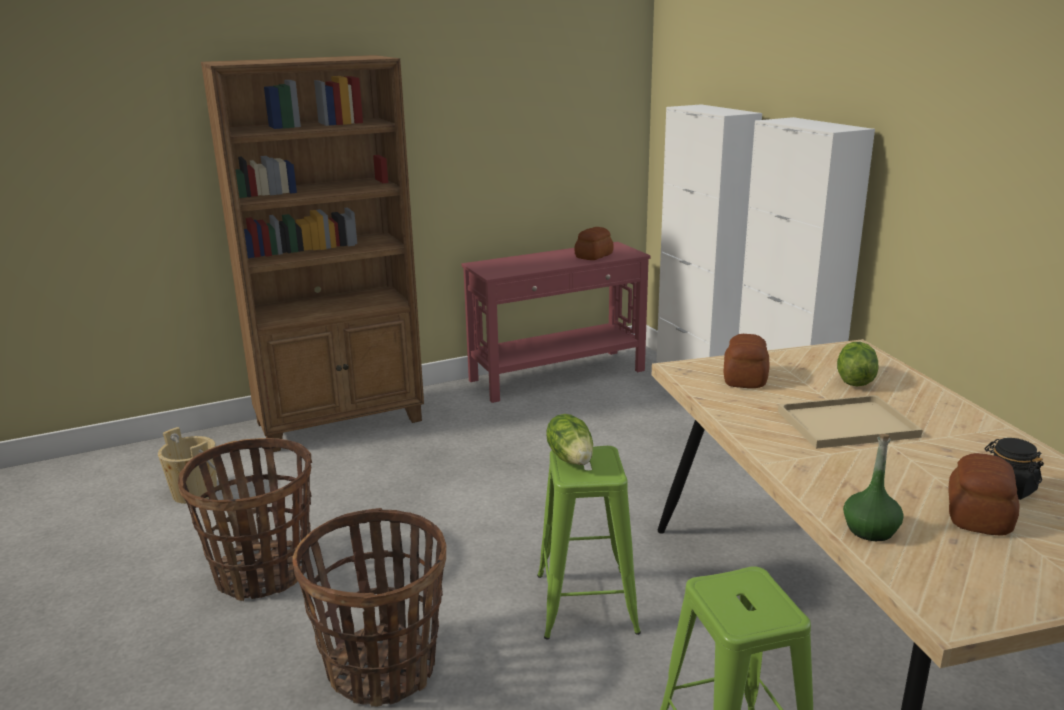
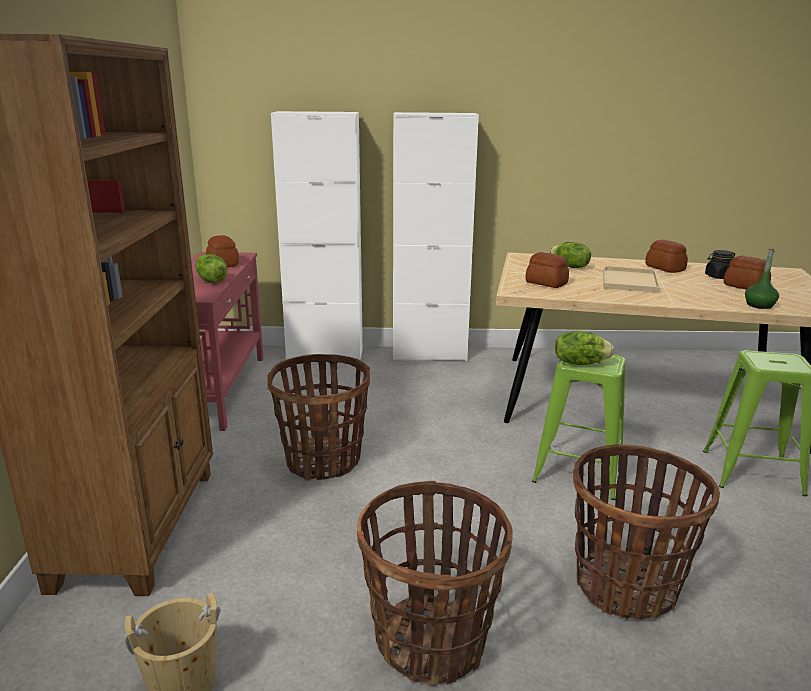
camera: 65 degrees left, 0 degrees up
(480, 456) = (323, 461): none -> basket
(539, 265) = (211, 281): none -> lettuce
(979, 442) = (665, 268): none -> bread

